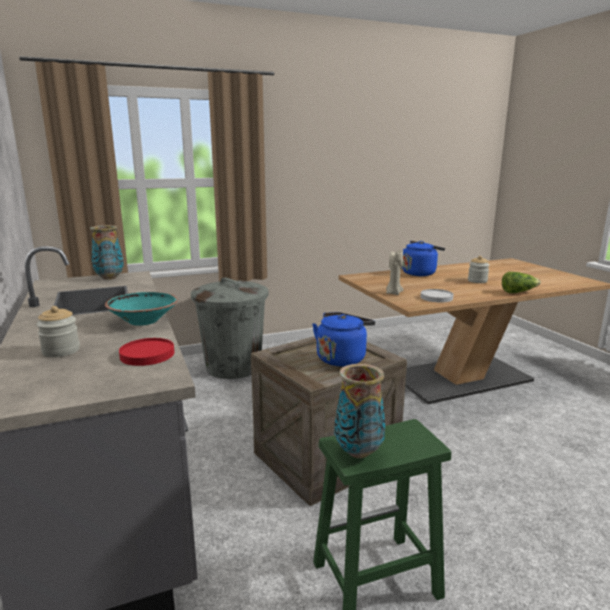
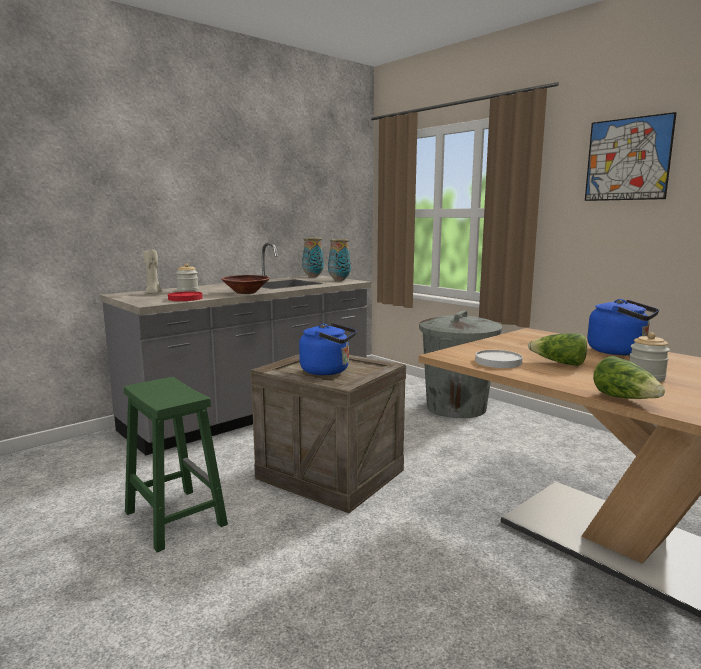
camera: 70 degrees right, 5 degrees down
(143, 321) = (246, 292): turquoise bowl -> brown bowl
(319, 141) = (627, 159): none -> picture
(359, 452) = (153, 386): vase -> vase (313, 276)
(393, 293) = (485, 347): beige candle -> beige candle (154, 293)
(444, 287) = (559, 363): none -> lettuce

